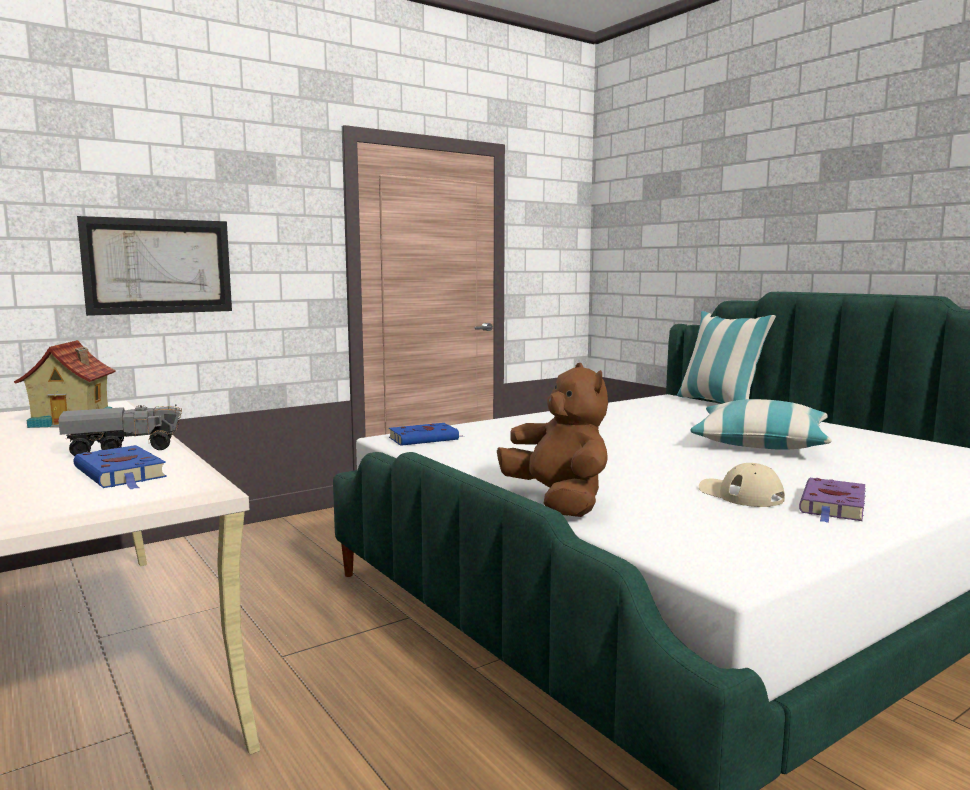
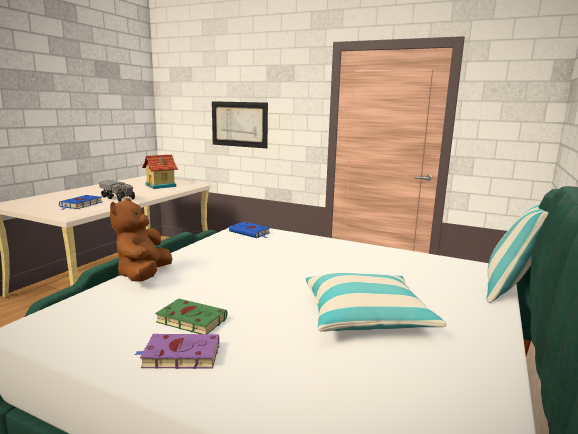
camera: 60 degrees right, 5 degrees up
(558, 502) = (144, 275): brown plush toy -> brown plush toy turned 150 degrees clockwise
(740, 495) = (189, 320): beige cap -> green book

